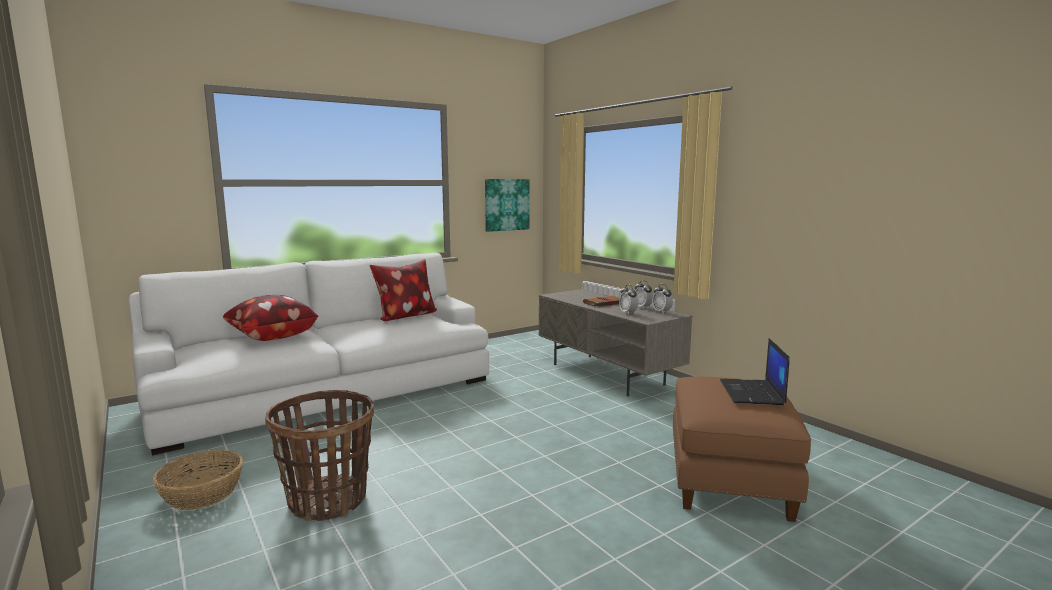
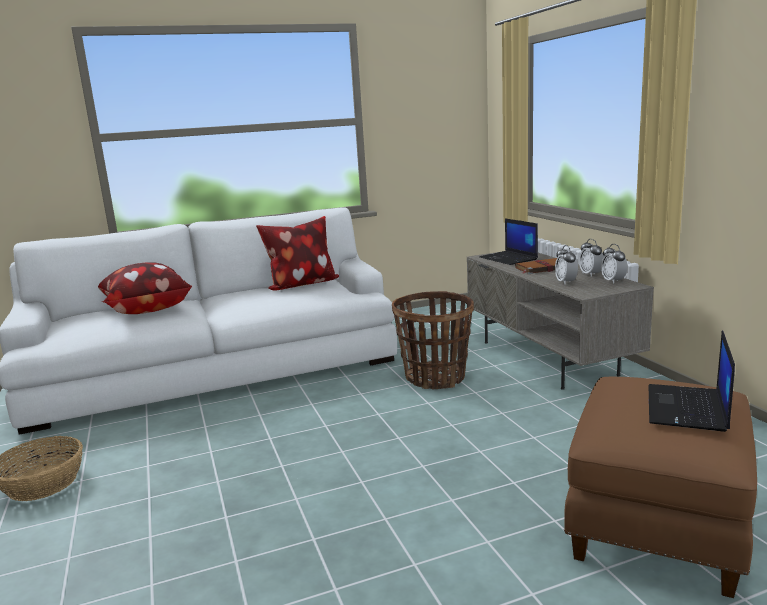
camera: 15 degrees right, 5 degrees up
(328, 500) = (158, 503): basket -> basket (435, 377)
(506, 204) = (438, 143): picture -> none
(574, 296) = (509, 258): none -> laptop

